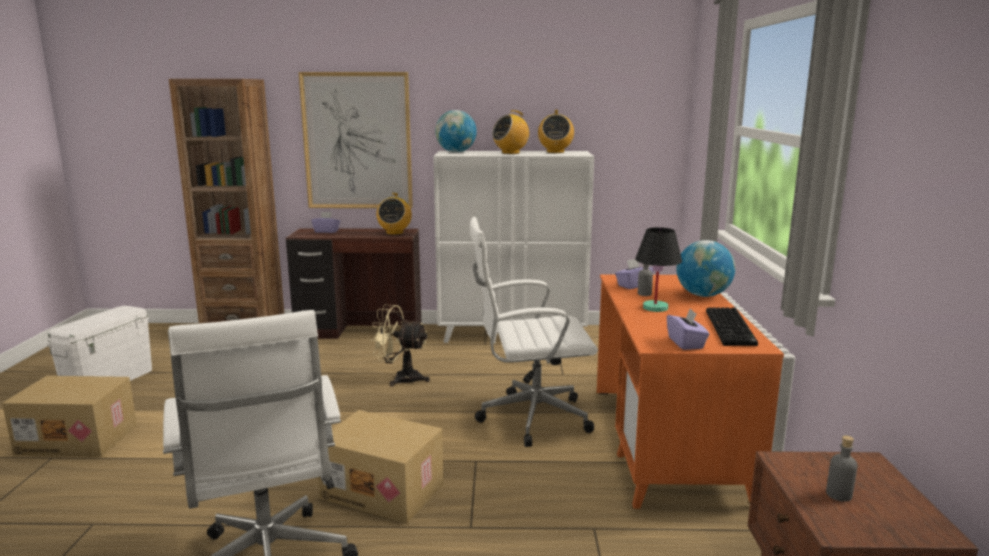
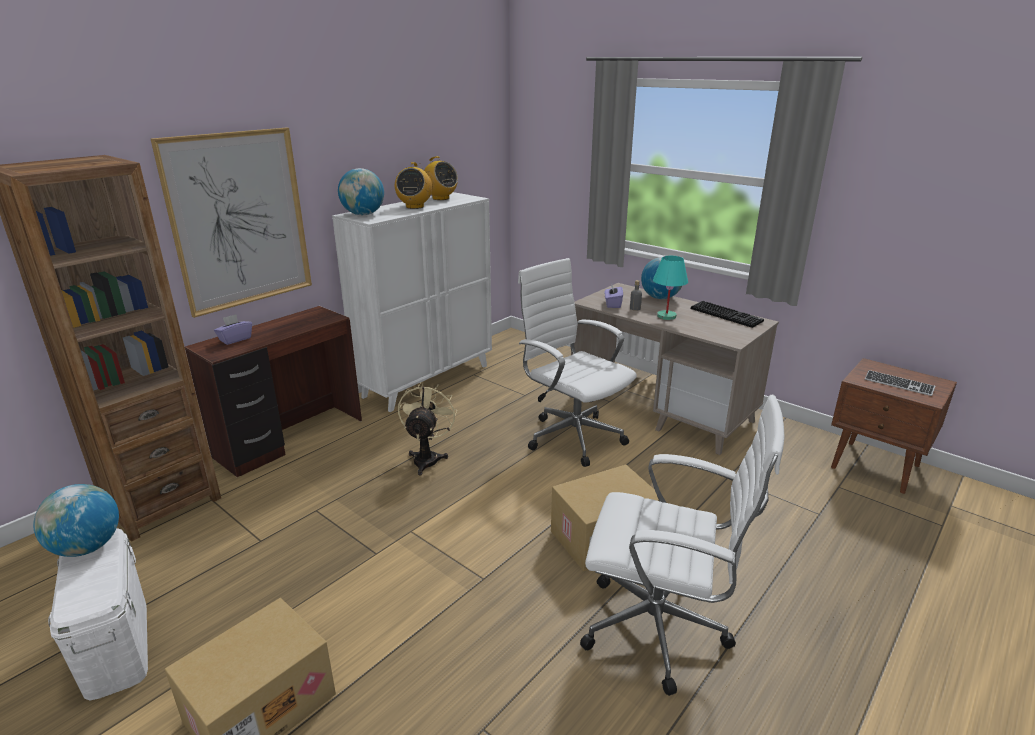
camera: 50 degrees left, 10 degrees up
(119, 311) = (87, 547): none -> globe
(394, 233) = (314, 317): radio -> none
(401, 378) = (427, 458): beige fan -> beige fan turned 135 degrees clockwise
(529, 418) = (571, 436): white office chair -> white office chair turned 105 degrees clockwise
(655, 308) = (666, 316): black table lamp -> turquoise table lamp
(667, 444) = (661, 409): orange desk -> beige desk
(686, 343) = (739, 333): purple tissue box -> none
(839, 494) = (898, 384): grey bottle -> keyboard

